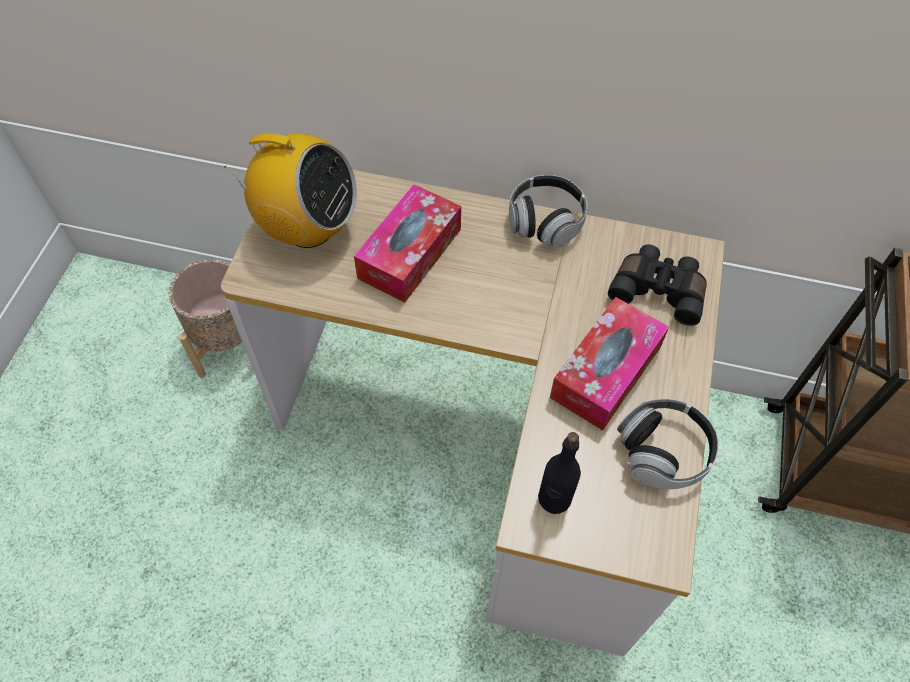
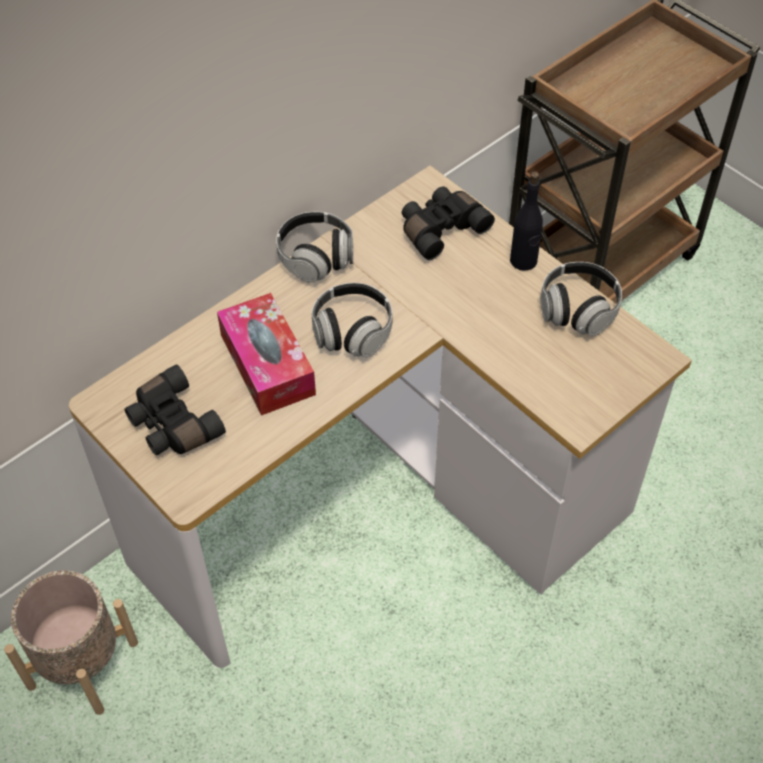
camera: 55 degrees left, 5 degrees down
(307, 228) = (172, 424): radio -> black binoculars
(489, 290) = (352, 331): none -> headphones
(554, 498) = (569, 395): black bottle -> black bottle (523, 261)
(606, 372) = (487, 302): tissue box -> none

